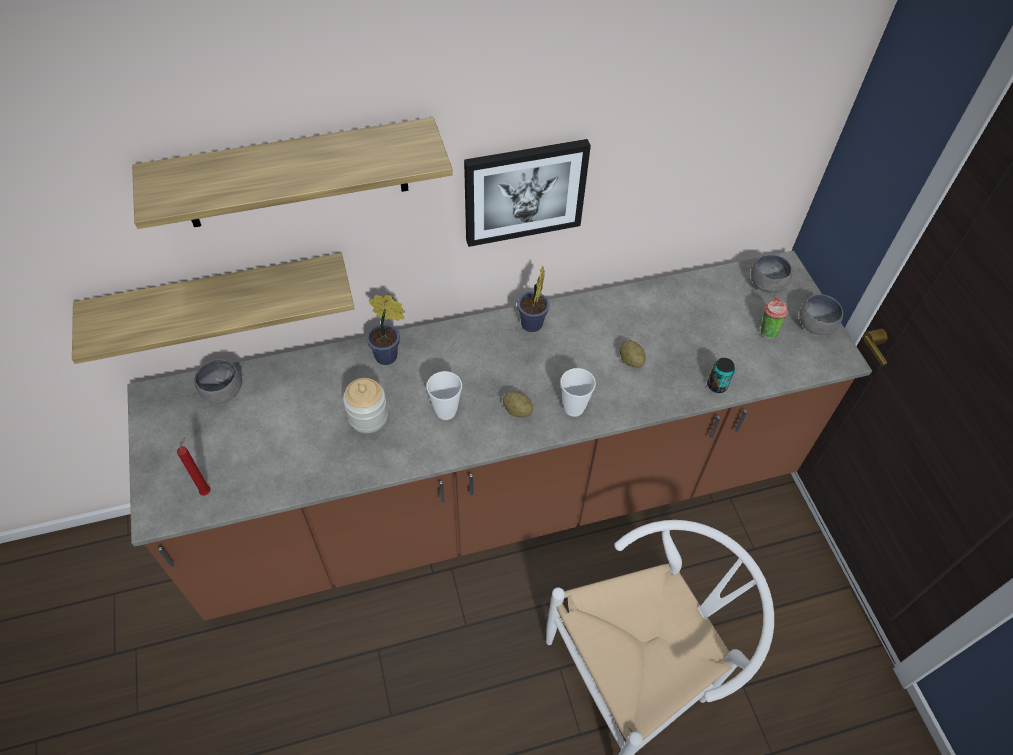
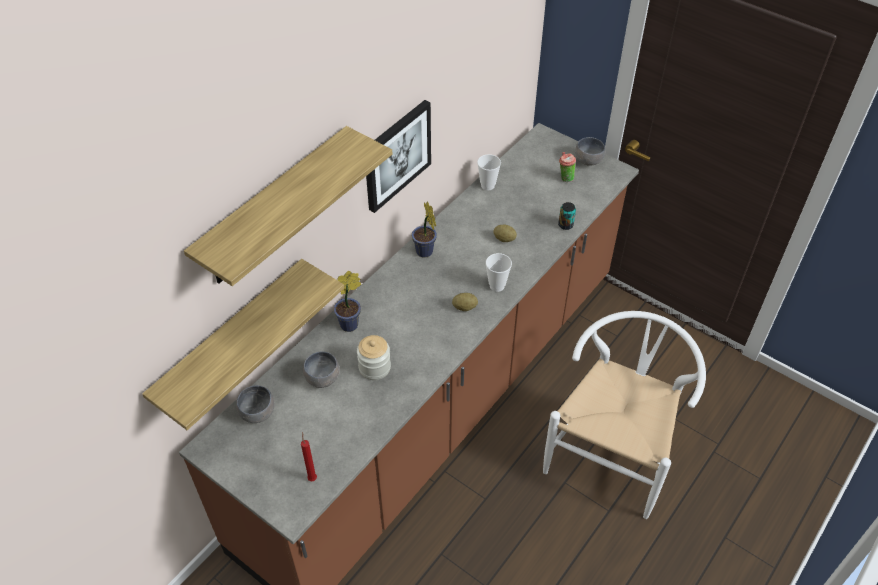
camera: 35 degrees left, 5 degrees down
(446, 411) = (421, 334): cup -> cup (487, 185)
(766, 283) = (540, 151): grey bowl -> grey bowl (322, 378)

